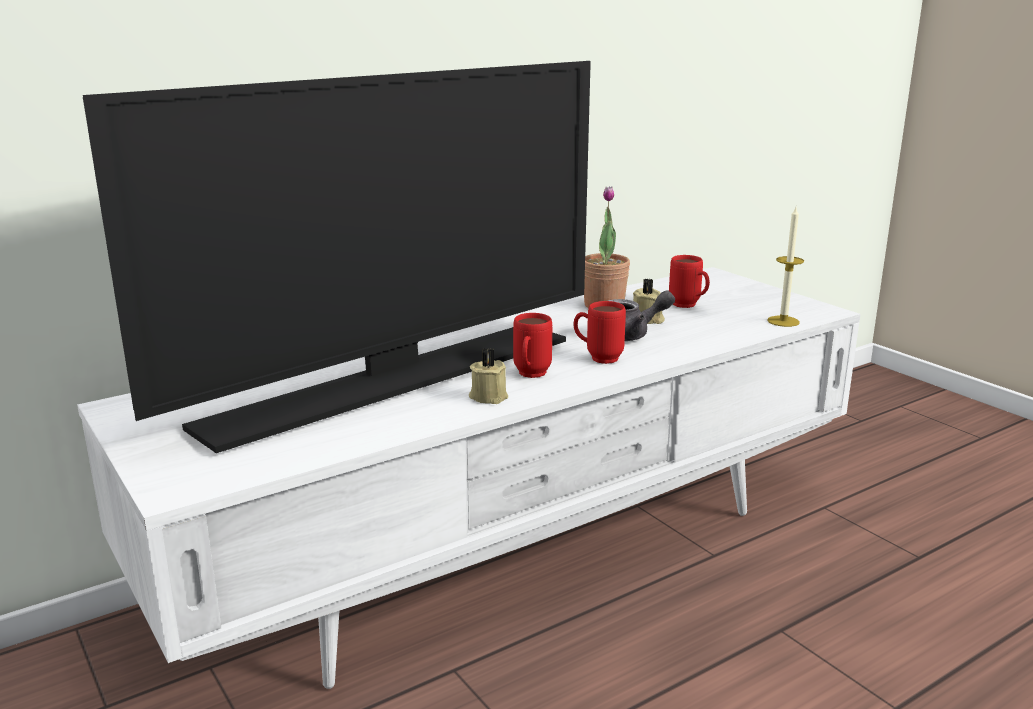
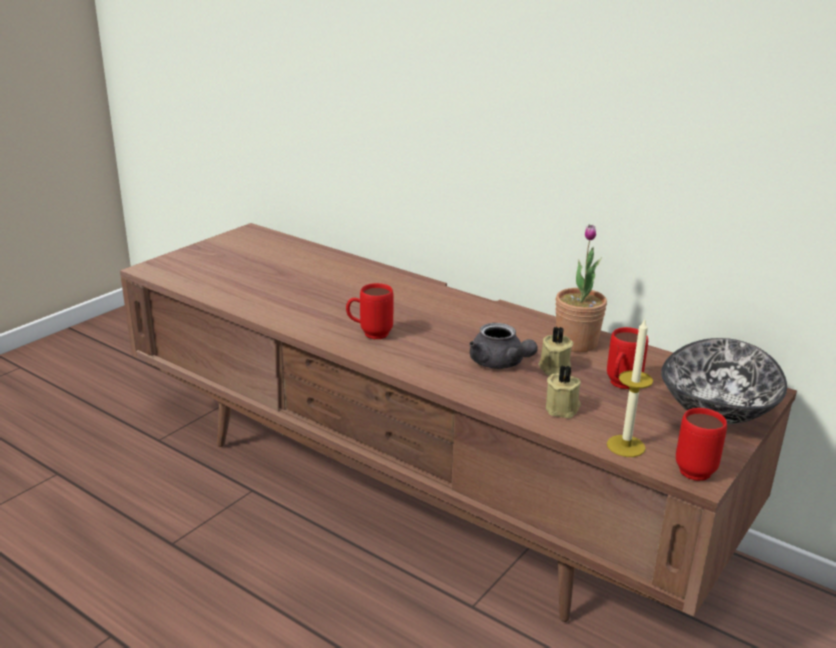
camera: 70 degrees right, 5 degrees up
(393, 381) = (330, 291): television -> none
(488, 396) = (320, 325): beige candle -> beige candle (563, 408)
(514, 548) = (416, 485): white tv stand -> brown tv stand
(597, 358) = (429, 356): red mug -> red mug (693, 467)
(736, 289) = (718, 410): none -> bowl

